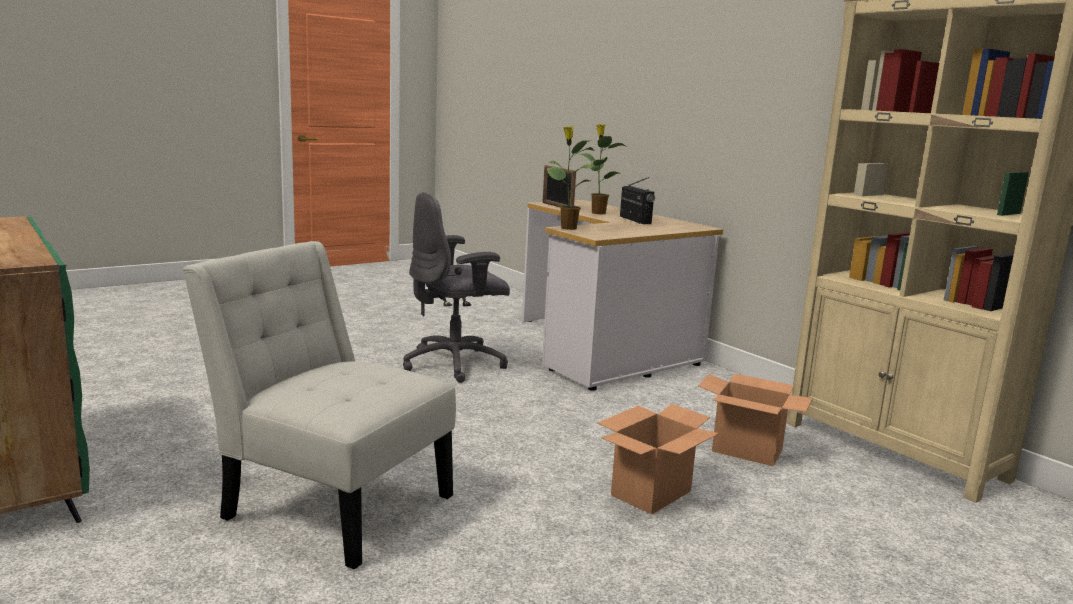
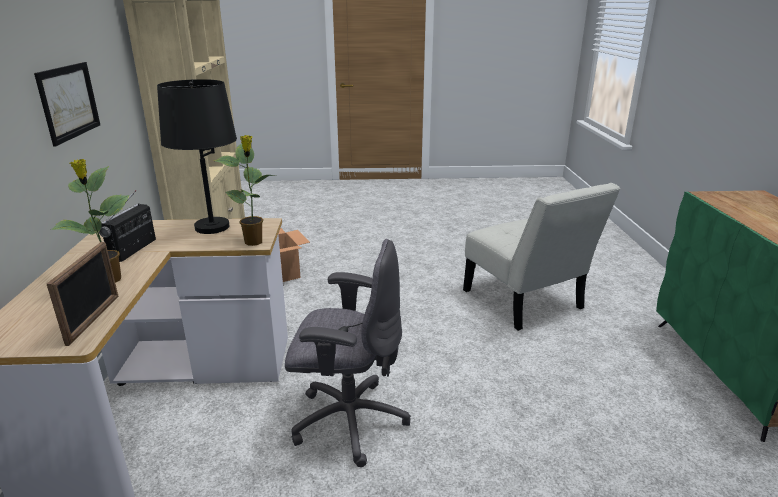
camera: 145 degrees left, 10 degrees up
(628, 231) = (212, 227): none -> black table lamp
(651, 494) = (368, 268): cardboard box -> none
(737, 114) = (69, 101): none -> picture

